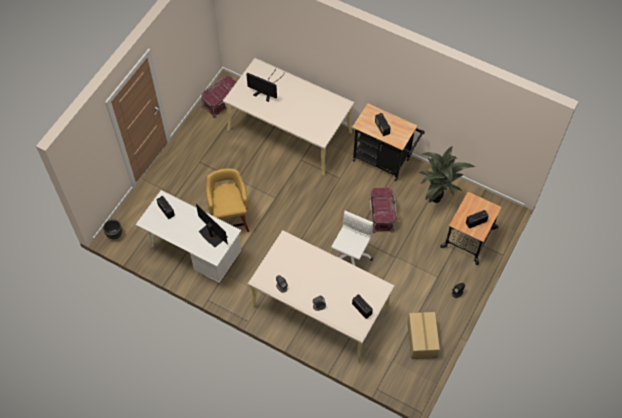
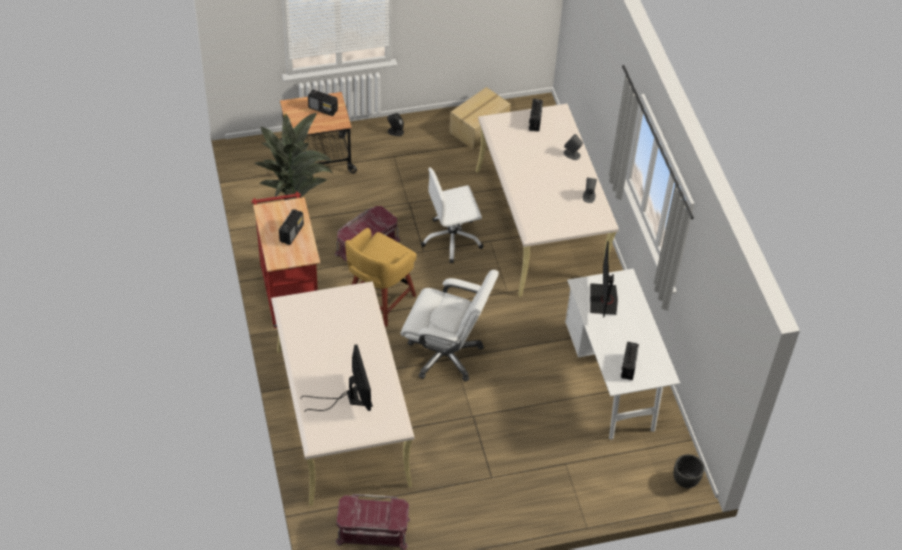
camera: 135 degrees left, 10 degrees down
(230, 219) = (531, 381): yellow stool -> yellow stool (379, 300)
(281, 196) = (446, 354): none -> white office chair
(384, 161) = (289, 290): black cart -> red cart

